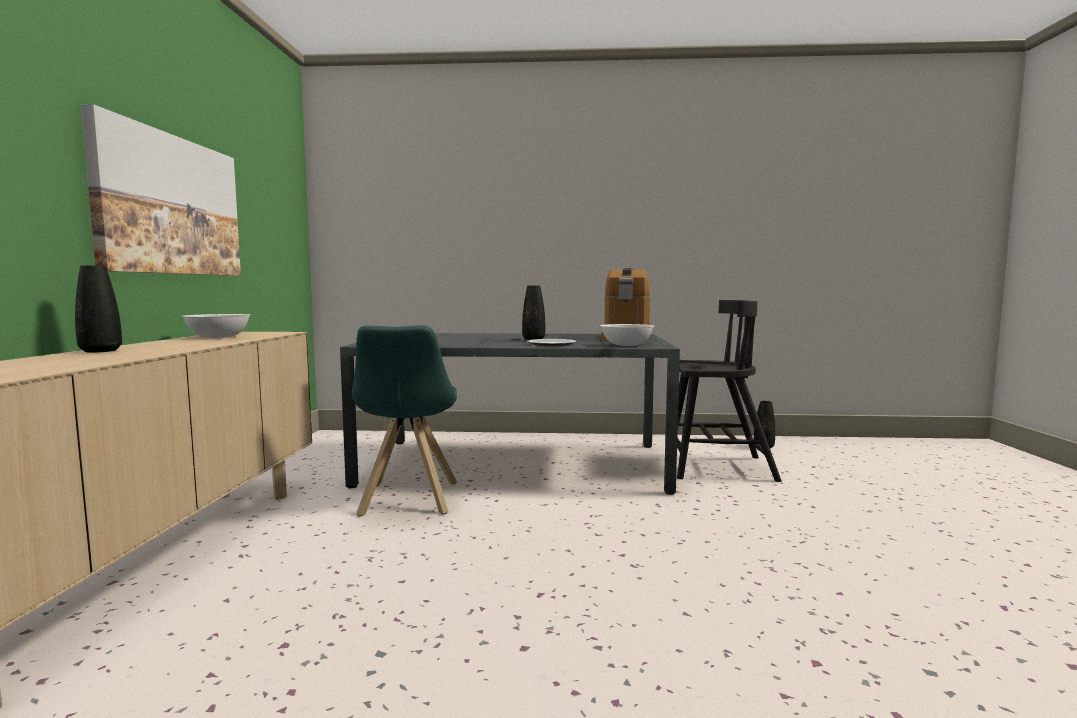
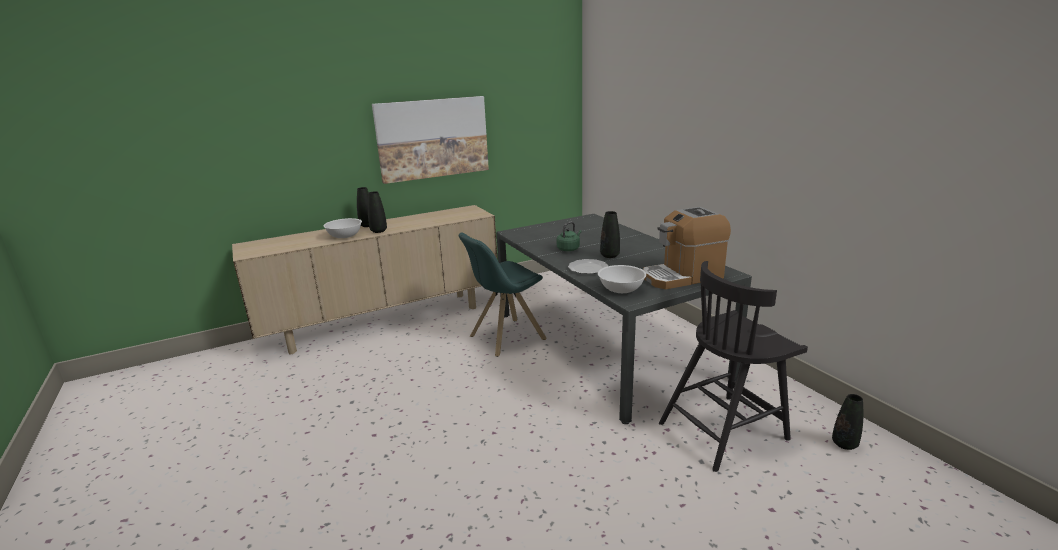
camera: 60 degrees right, 15 degrees up
(163, 350) = (378, 231): none -> black vase
(218, 337) = (441, 216): white bowl -> white bowl (344, 236)
(481, 342) = (569, 249): none -> green kettle
(717, 467) = (725, 429): black chair -> black chair turned 90 degrees clockwise

